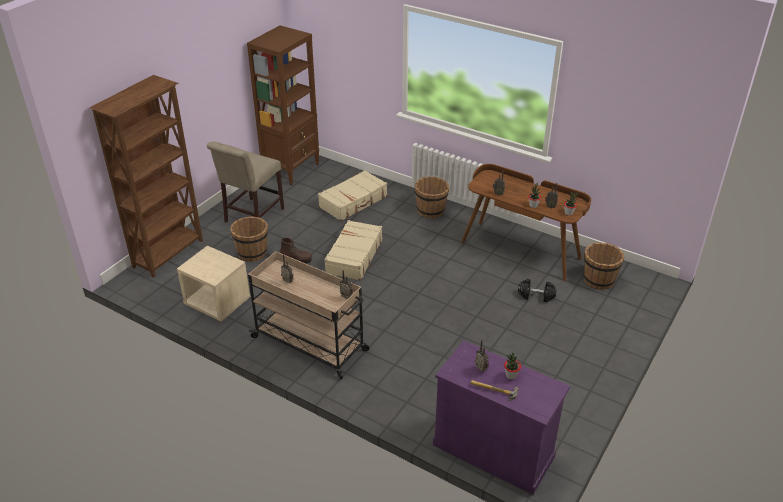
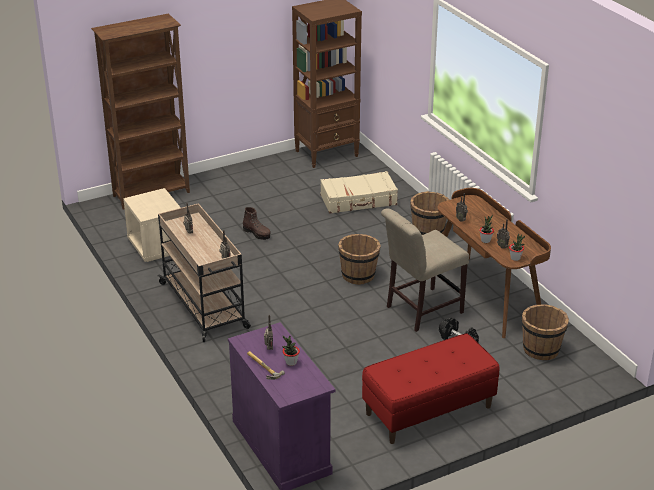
camera: 30 degrees right, 5 degrees down
(252, 217) = (251, 185): beige chair -> beige chair (420, 310)
(252, 253) = (223, 215): brown bucket -> brown bucket (358, 275)
(353, 256) = (312, 248): beige suitcase -> none
(571, 365) = (428, 411): none -> red bench

